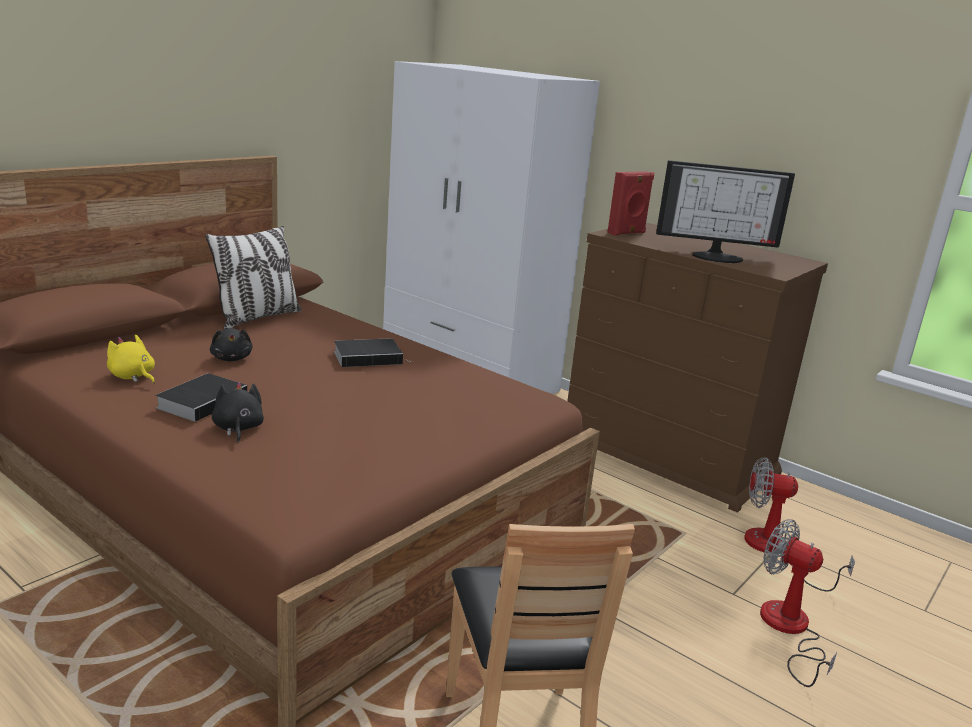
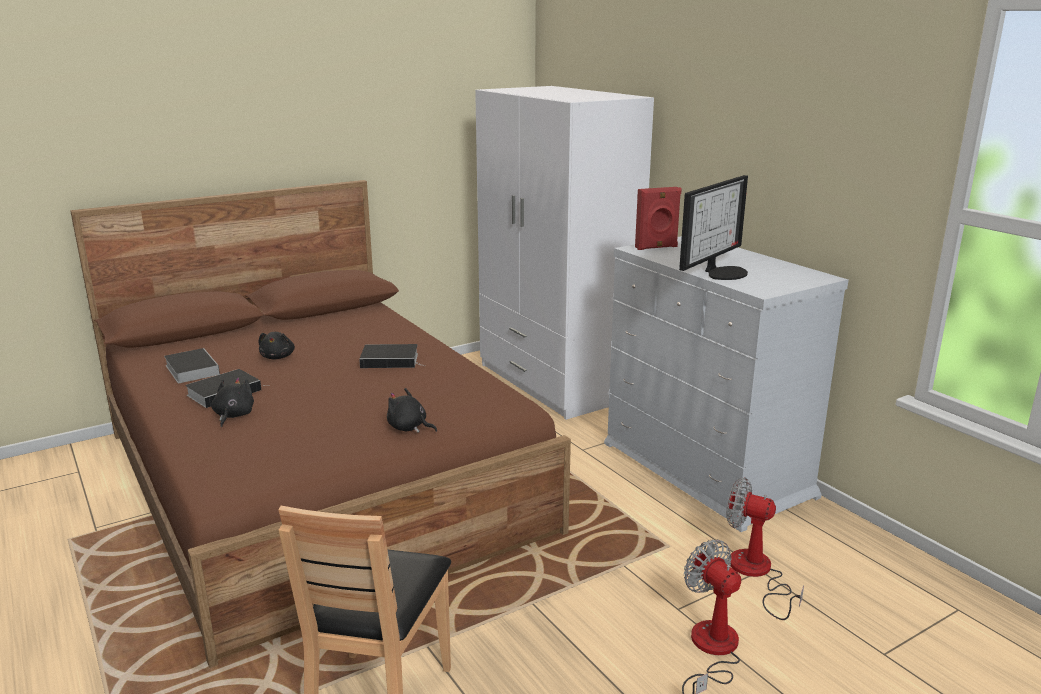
camera: 20 degrees right, 0 degrees up
(132, 377) = (191, 369): yellow plush toy -> book
(257, 318) = (328, 322): pillow -> none
(455, 429) = (409, 428): none -> black plush toy
(668, 455) = (706, 469): brown dresser -> white dresser
(717, 256) = (722, 272): monitor -> monitor turned 75 degrees counterclockwise

